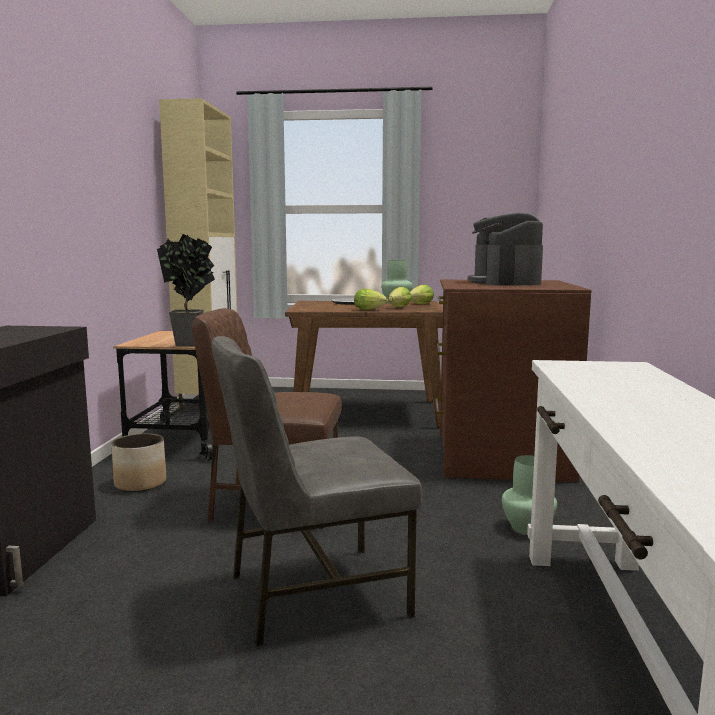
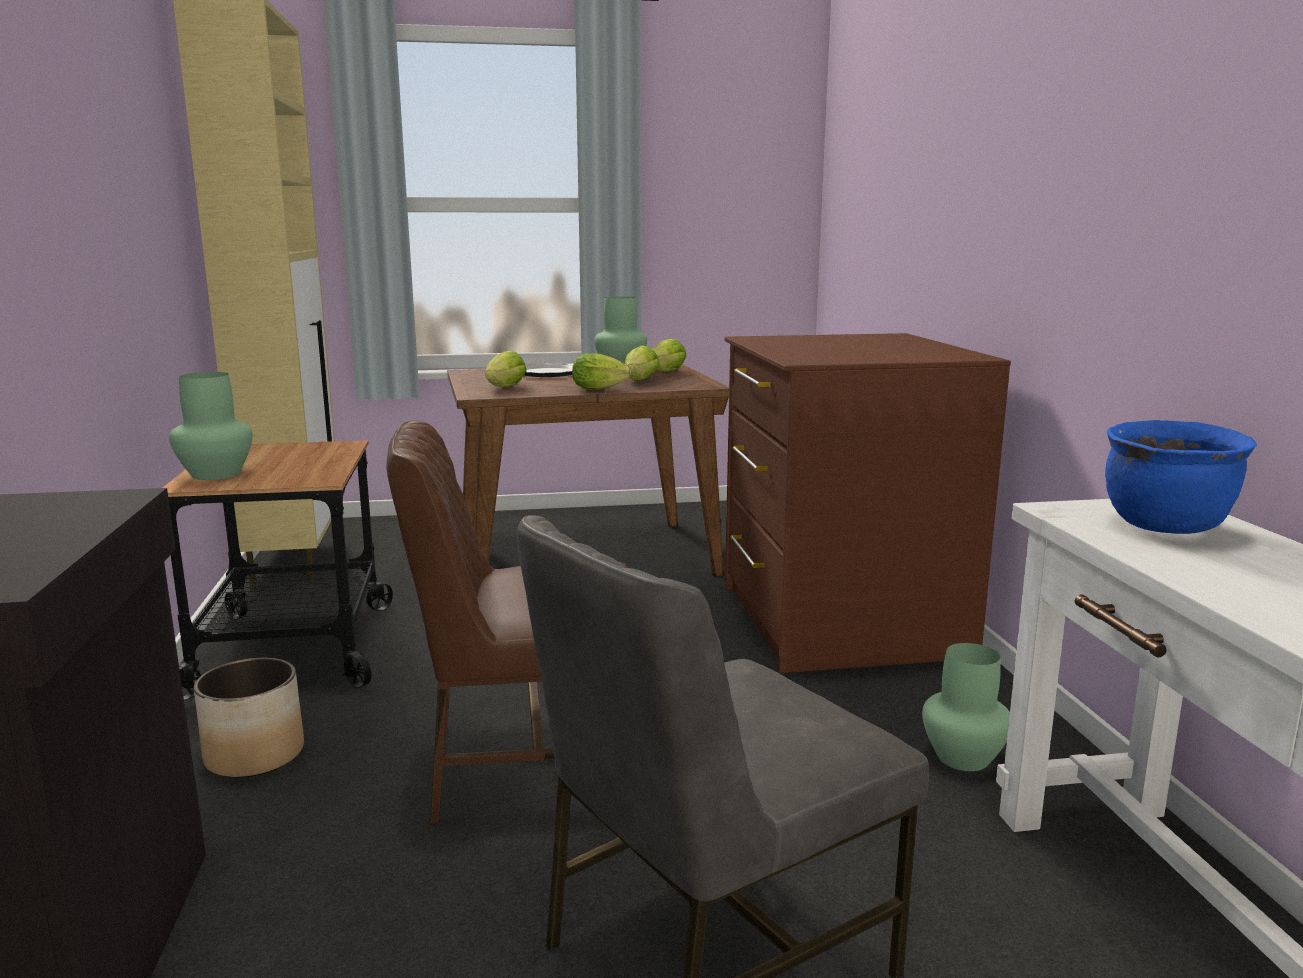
camera: 15 degrees left, 5 degrees up
(147, 341) = (214, 474): none -> green vase
(192, 344) = (314, 479): potted plant -> none
(317, 308) = (503, 388): none -> lettuce
(505, 282) = (844, 343): coffee machine -> none
(608, 372) = (1166, 527): none -> blue cooking pot

